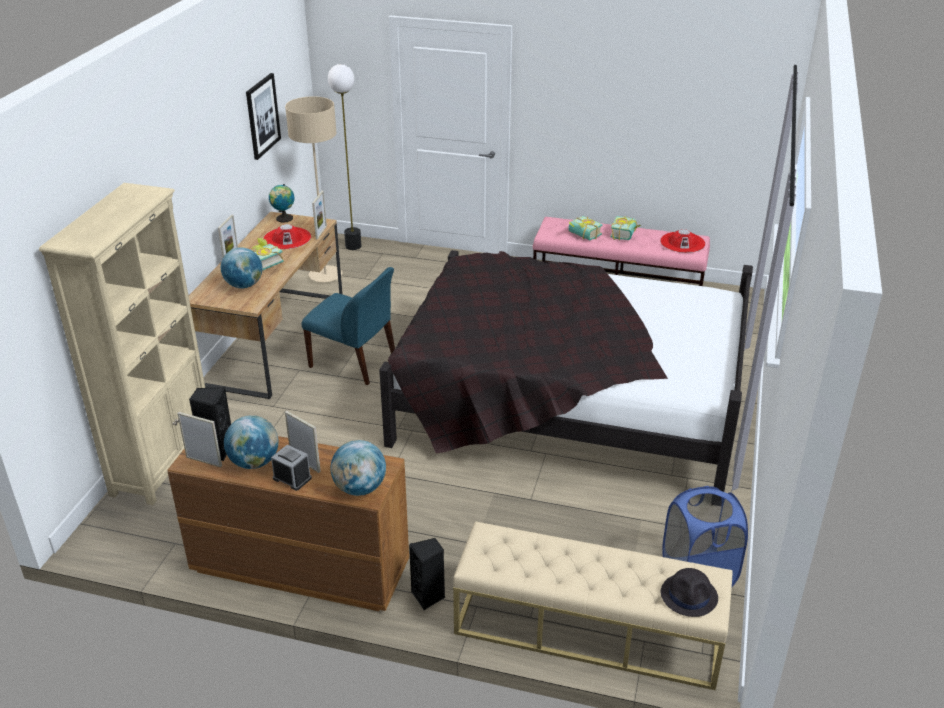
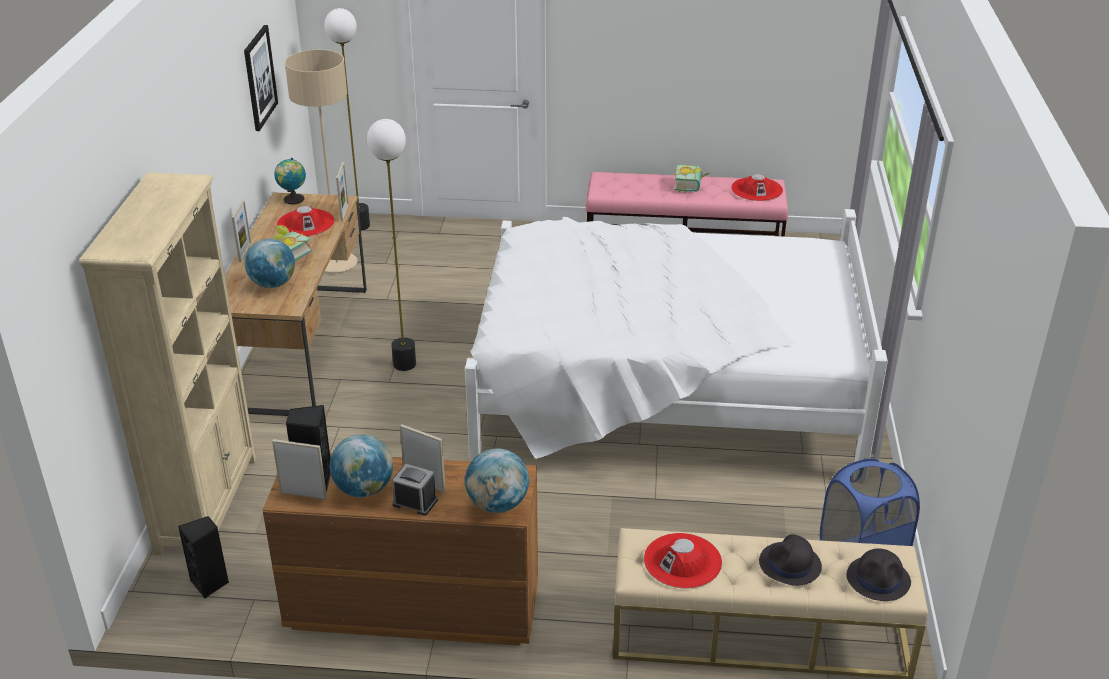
camera: 10 degrees left, 0 degrees up
(354, 363) = (404, 364): blue chair -> floor lamp
(429, 596) = (572, 621): black speaker -> black speaker (210, 584)
(519, 557) = (682, 561): none -> red hat
(567, 402) = (664, 385): black bed -> white bed
(582, 236) = (642, 191): book -> none
(613, 572) = (790, 565): none -> black hat

